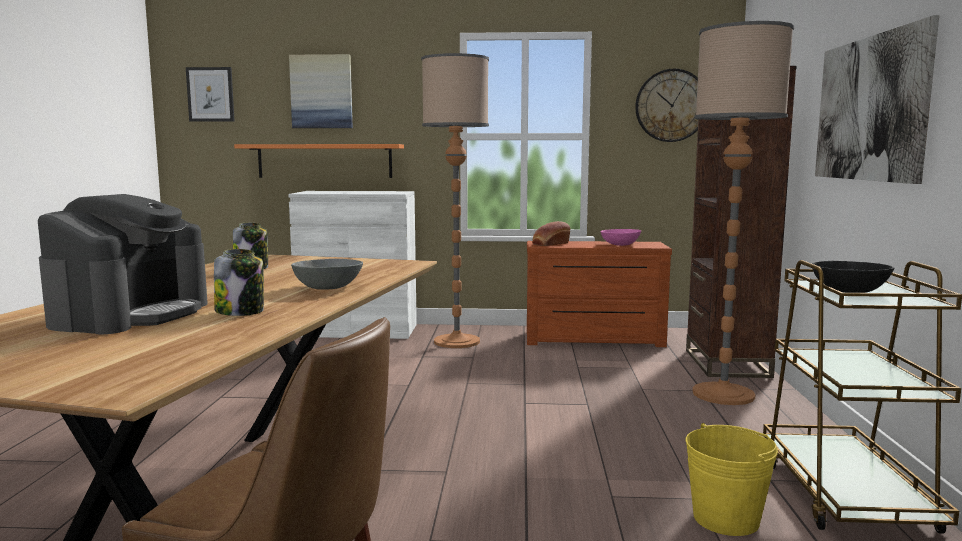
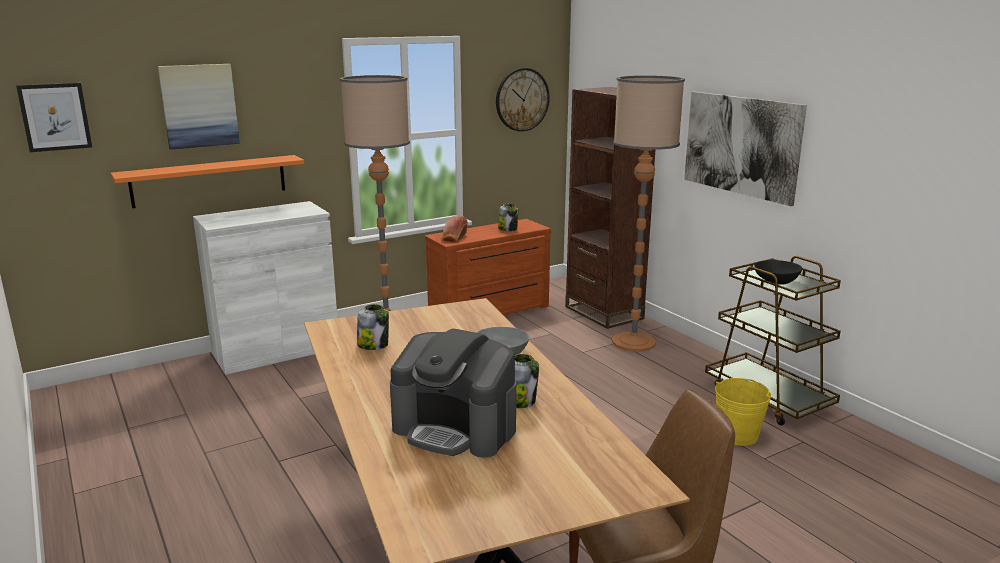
camera: 35 degrees left, 10 degrees up
(131, 314) = (456, 428): coffee machine -> coffee machine turned 135 degrees clockwise
(620, 244) = (508, 229): pink bowl -> jar

